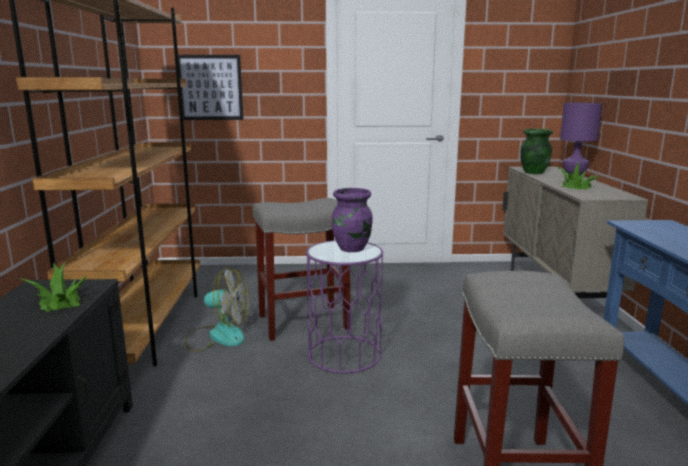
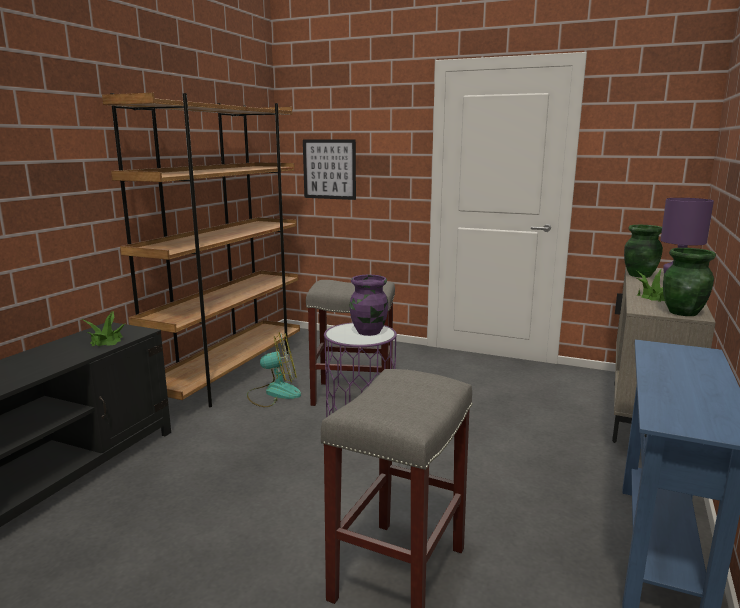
camera: 25 degrees right, 0 degrees up
(217, 336) = (274, 393): fan -> fan turned 45 degrees counterclockwise
(617, 195) = (683, 312): none -> green vase

